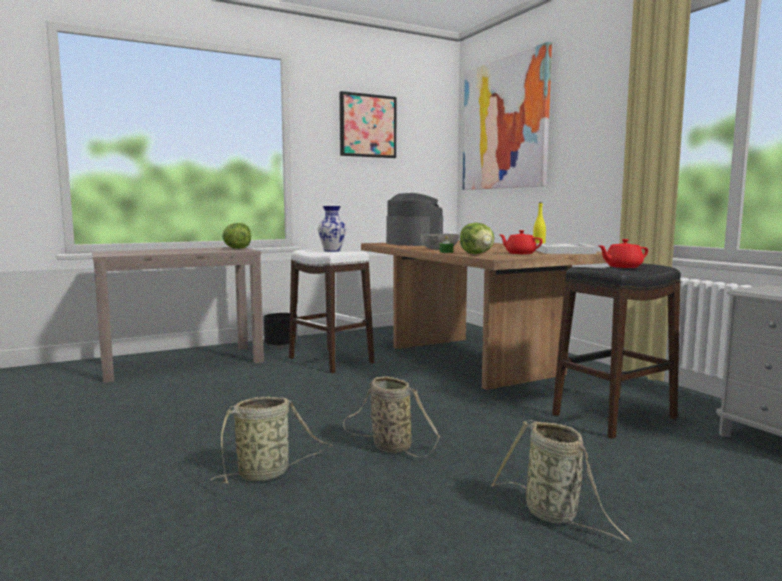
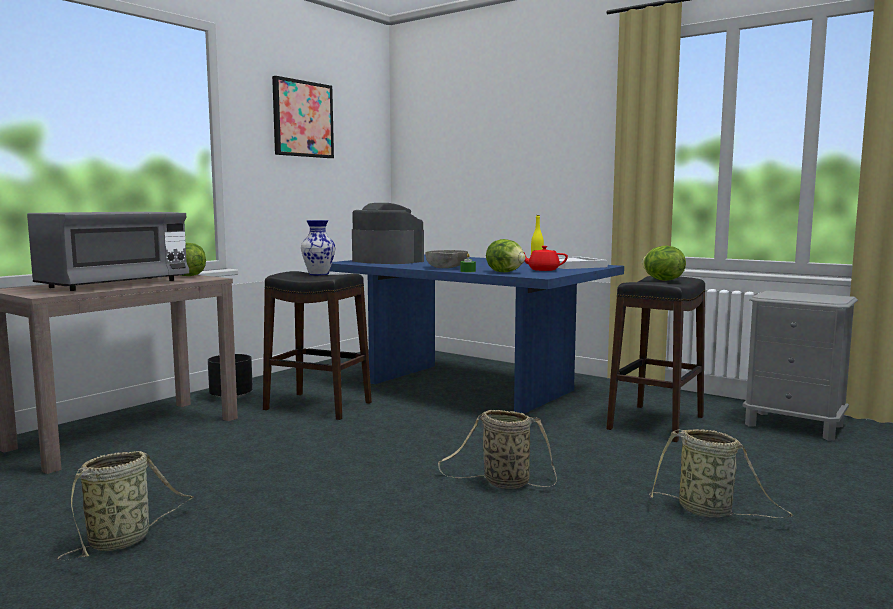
camera: 25 degrees left, 0 degrees up
(172, 251) = (114, 284): none -> grey microwave
(267, 473) = (420, 532): basket -> basket (123, 540)
(330, 360) = (317, 406): white stool -> black stool
(471, 360) = (468, 386): brown dining table -> blue dining table
(504, 124) = (457, 125): picture -> none
(622, 267) = (662, 280): red teapot -> lettuce

